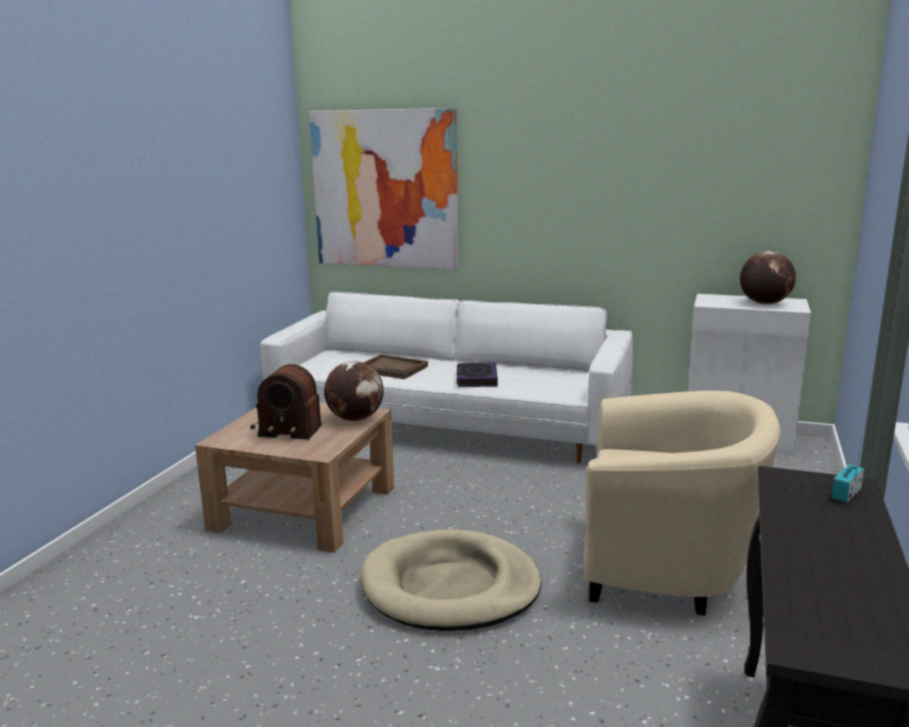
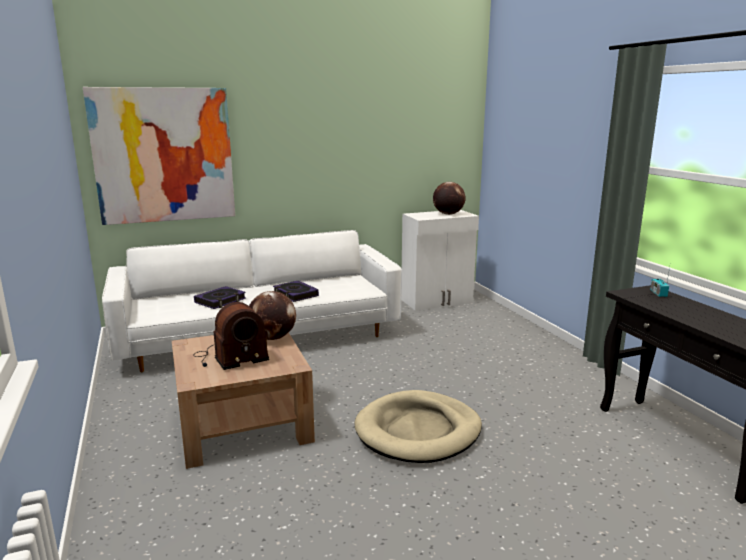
camera: 40 degrees left, 0 degrees up
(392, 369) = (220, 301): brown tray -> book
(668, 568) = (504, 376): beige armchair -> none

